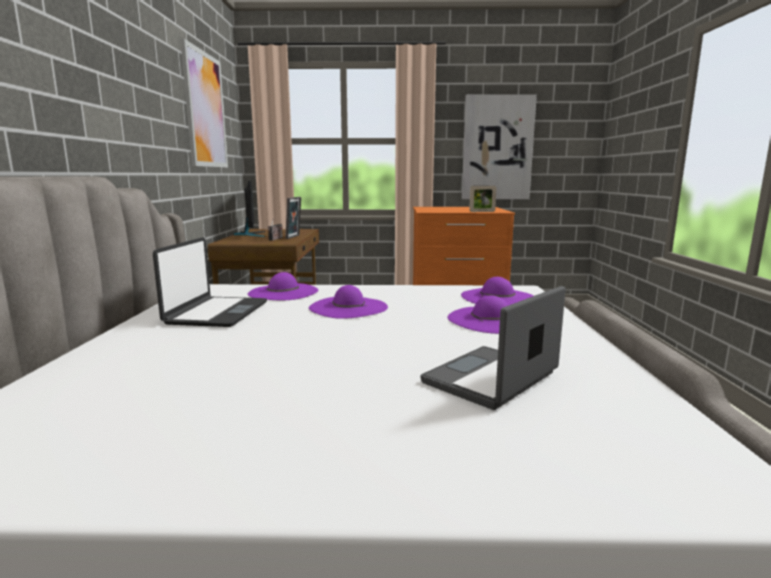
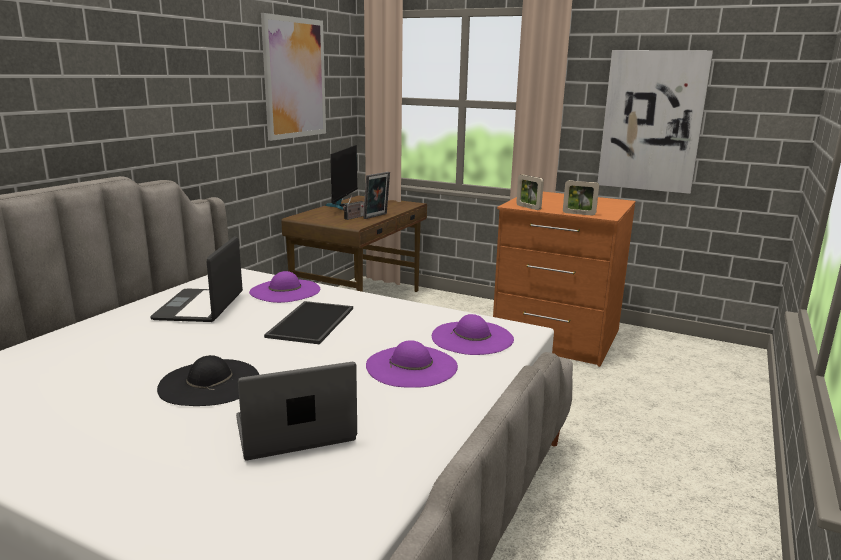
camera: 25 degrees right, 5 degrees up
(216, 313) = (200, 307): laptop -> laptop turned 150 degrees clockwise
(337, 362) = (209, 383): none -> black hat
(348, 307) = (310, 322): purple hat -> tray
(440, 211) = (528, 207): none -> picture frame

